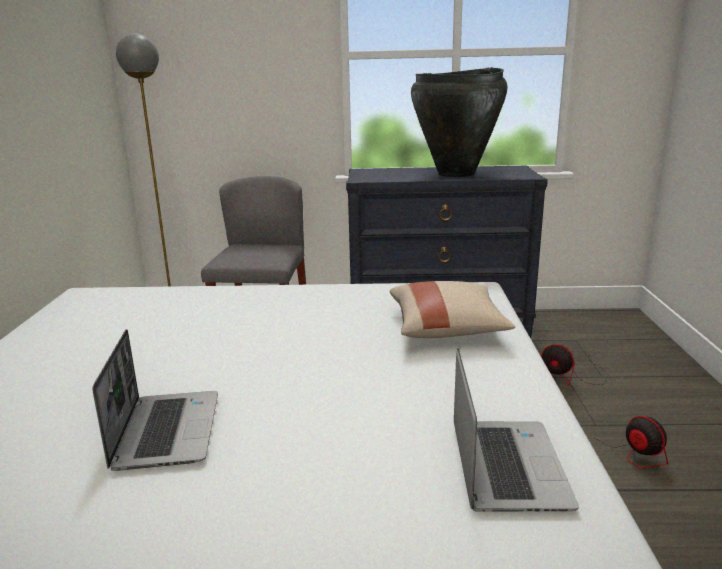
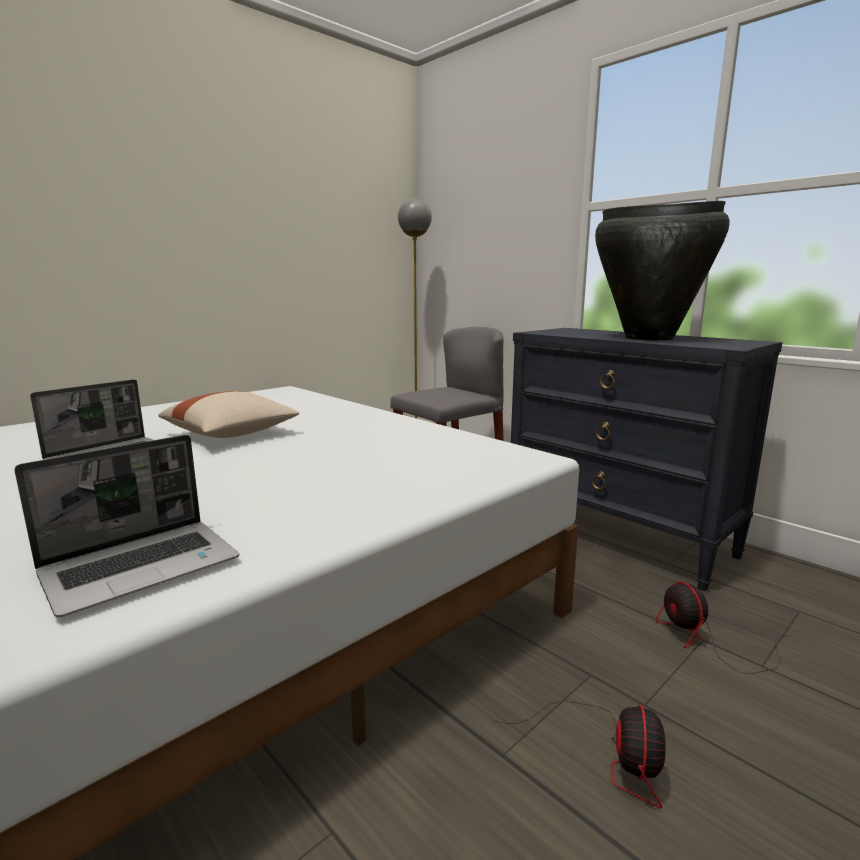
camera: 45 degrees right, 5 degrees down
(447, 329) = (410, 473): beige pillow -> beige pillow (232, 434)

